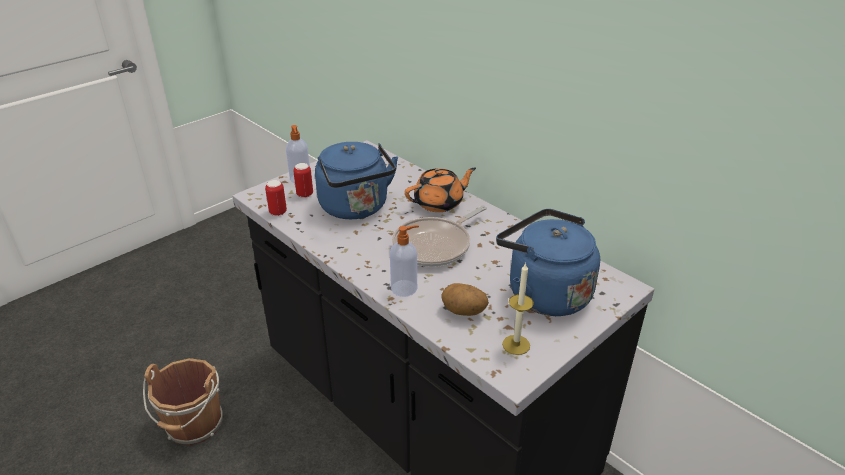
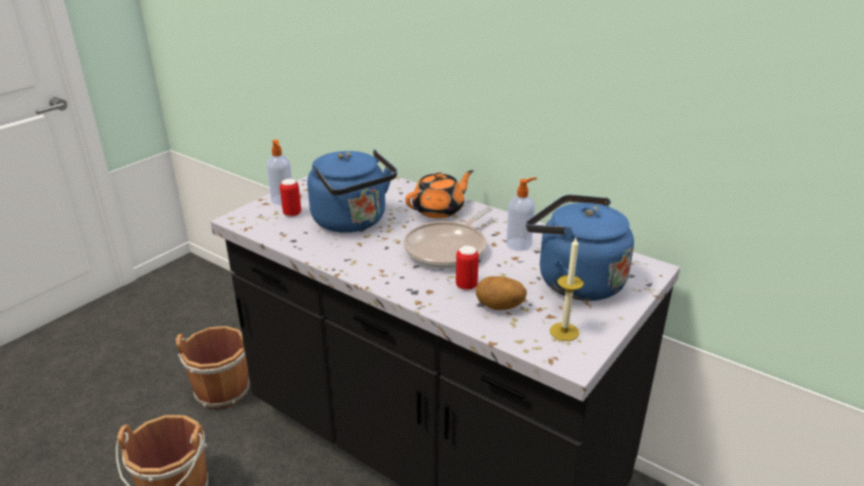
camera: 10 degrees left, 5 degrees down
(250, 335) = (222, 389): none -> brown bucket
(278, 212) = (268, 233): can -> can (466, 286)
(405, 288) = (430, 291): soap dispenser -> soap dispenser (519, 244)

